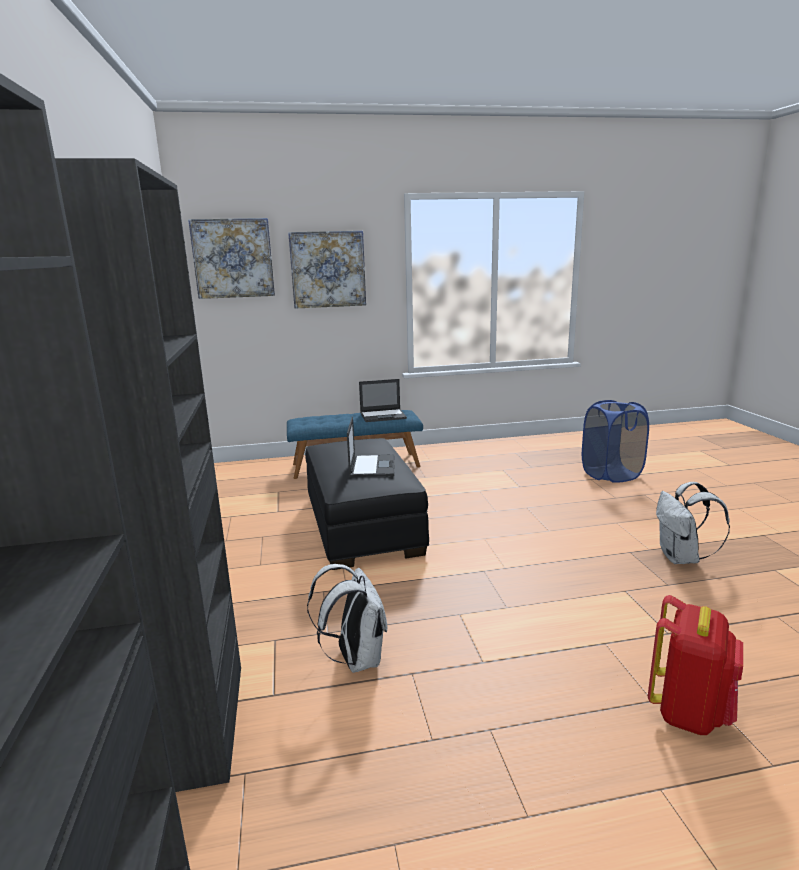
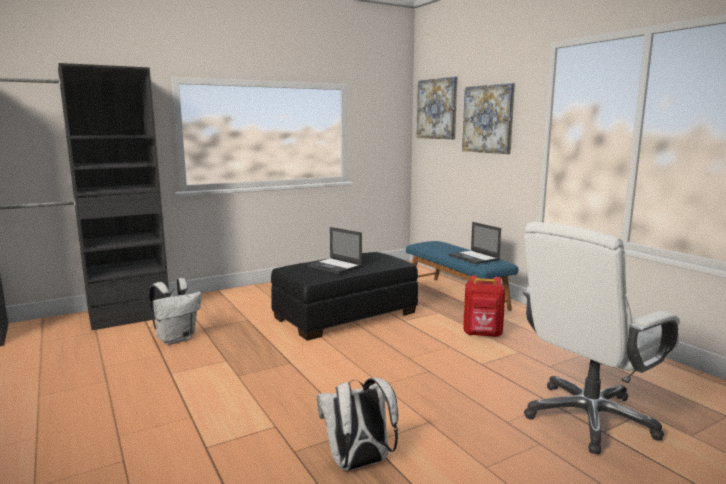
camera: 70 degrees right, 5 degrees down
(372, 466) = (335, 266): laptop -> laptop turned 60 degrees clockwise
(611, 474) = (588, 418): blue laundry basket -> white office chair
(689, 712) = (101, 452): red backpack -> red backpack (482, 334)

